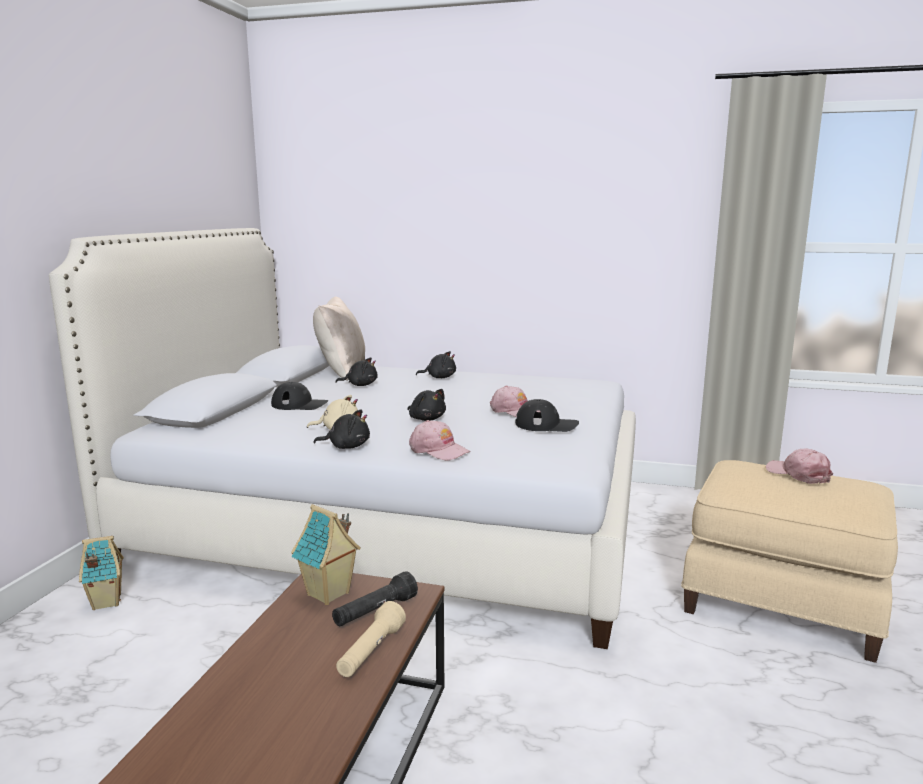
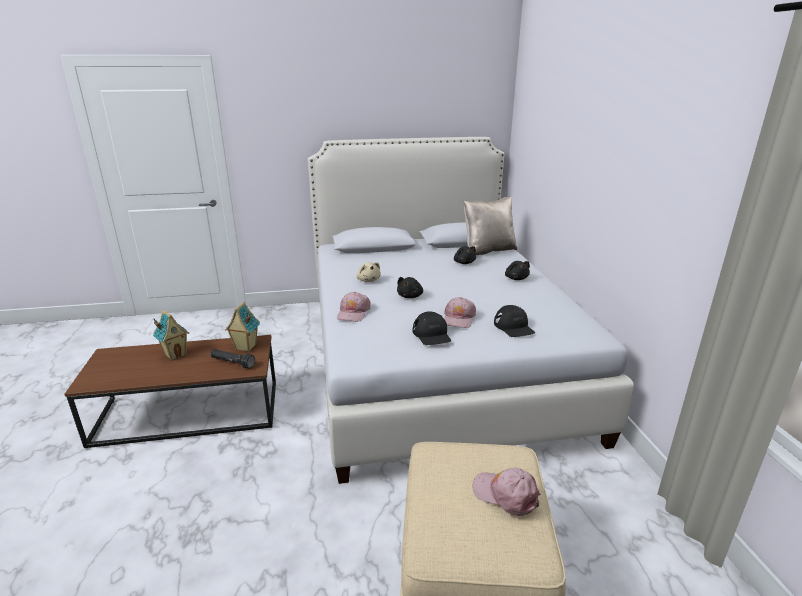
camera: 65 degrees right, 10 degrees up
(105, 602) = (300, 316): toy house -> toy house (175, 354)
(300, 404) = (404, 260): black cap -> black cap (514, 327)
(346, 446) = (342, 289): black plush toy -> none
(370, 652) = (197, 372): beige flashlight -> none
(798, 474) = (506, 494): pink cap -> pink cap turned 90 degrees counterclockwise

